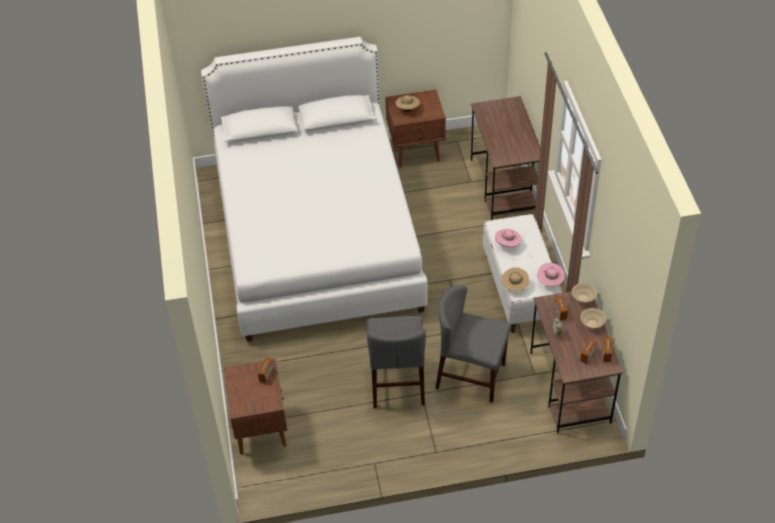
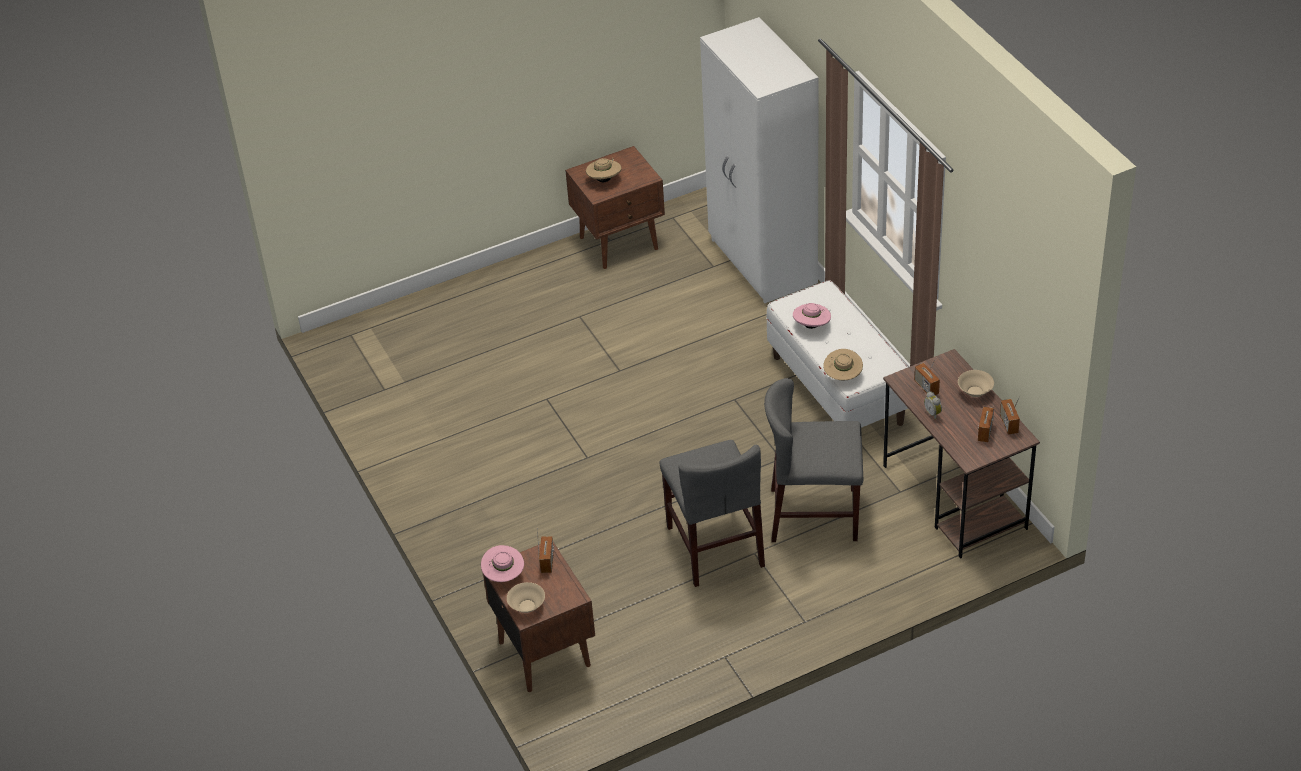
camera: 15 degrees left, 5 degrees down
(316, 236) = (521, 384): white bed -> none
(504, 186) = (762, 262): brown desk -> white wardrobe
(550, 281) = (888, 359): pink hat -> pink hat (504, 575)
(583, 298) = (950, 362): beige bowl -> beige bowl (527, 605)

